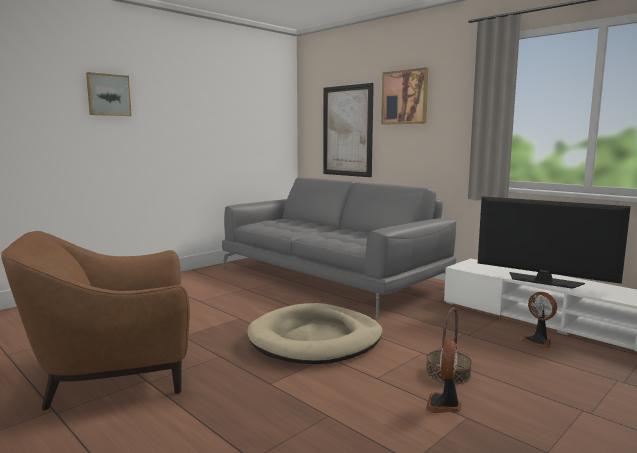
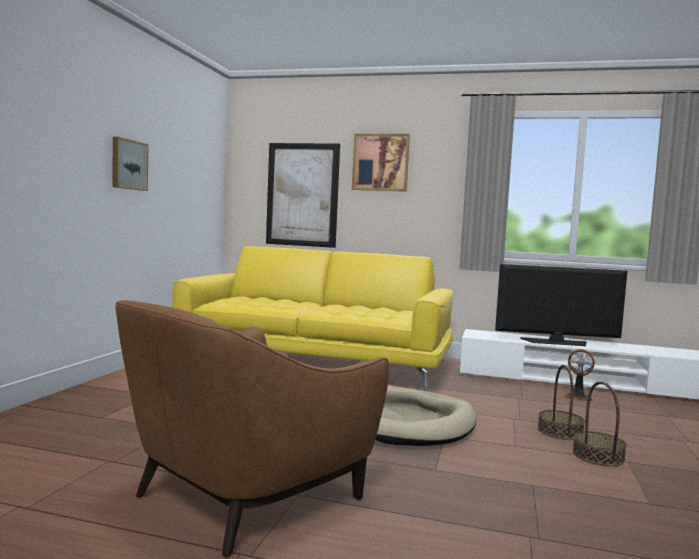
camera: 30 degrees left, 5 degrees down
(108, 95) = (50, 116): picture -> picture (128, 164)
(330, 278) = (316, 363): grey sofa -> yellow sofa
(444, 405) = (598, 456): fan -> basket

